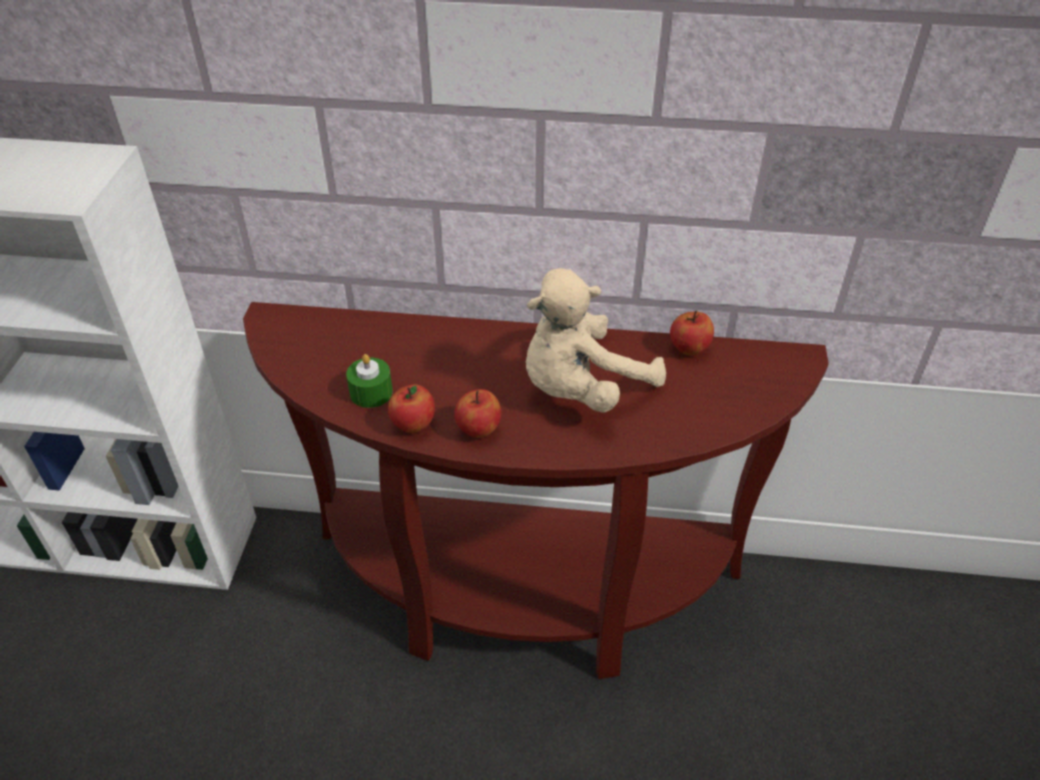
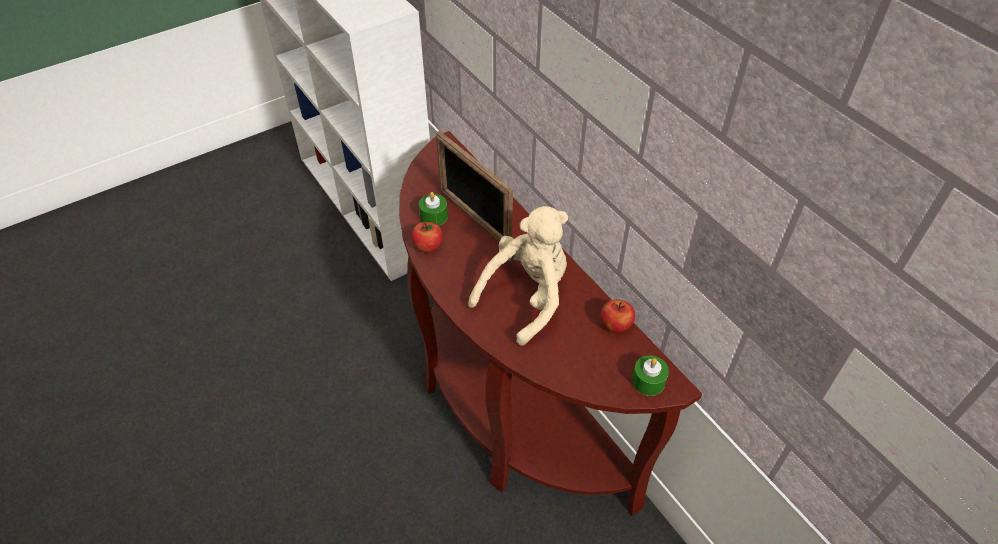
camera: 50 degrees right, 5 degrees up
(417, 361) = (474, 218): none -> picture frame
(478, 430) = (450, 274): apple -> none
(581, 388) = (527, 296): beige plush toy -> beige plush toy turned 120 degrees clockwise
(780, 369) = (648, 381): none -> green candle

